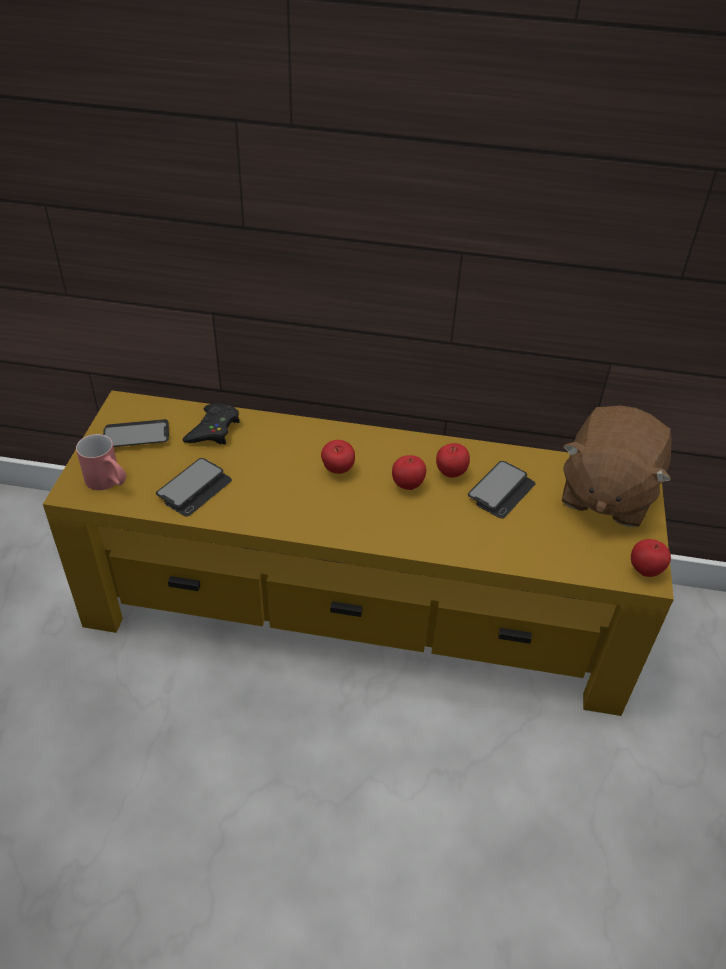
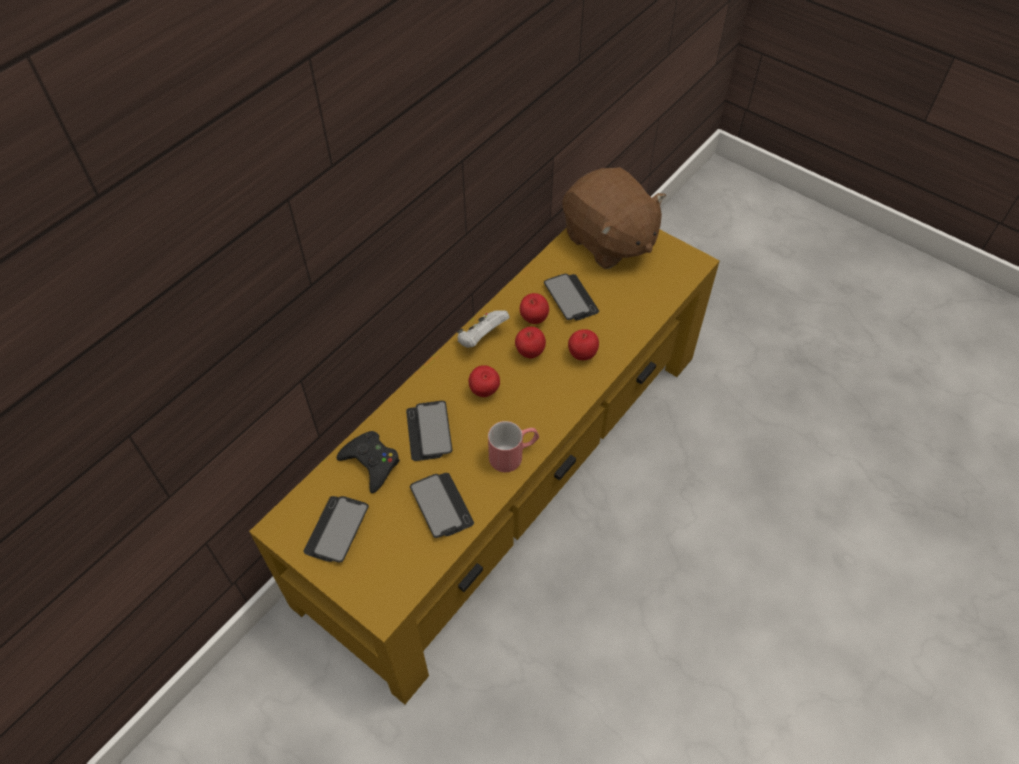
camera: 60 degrees left, 10 degrees up
(108, 482) = (390, 574): red mug -> red mug (513, 455)
(268, 451) = (429, 432): none -> phone
(398, 446) = (481, 338): none -> white game controller
(645, 570) = (689, 260): apple -> apple (582, 355)

